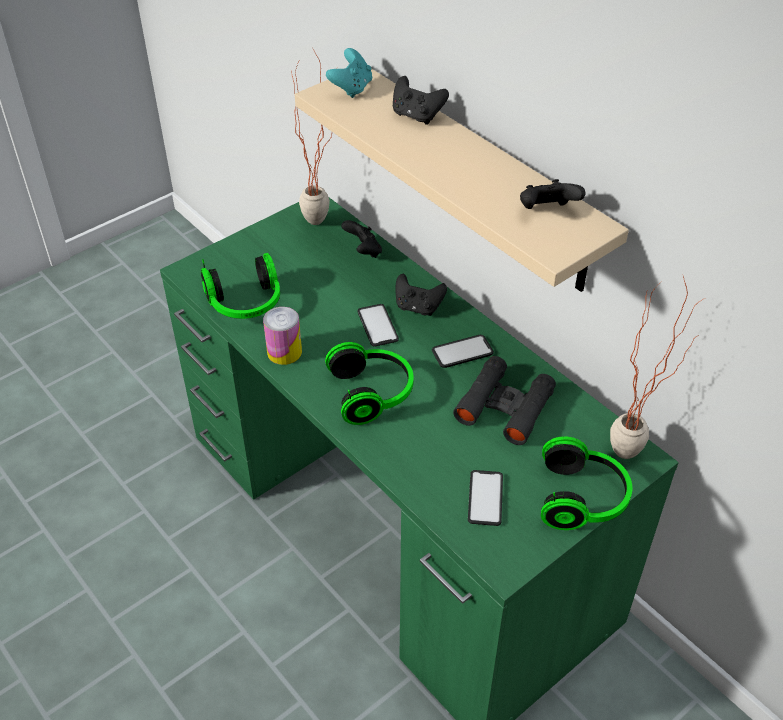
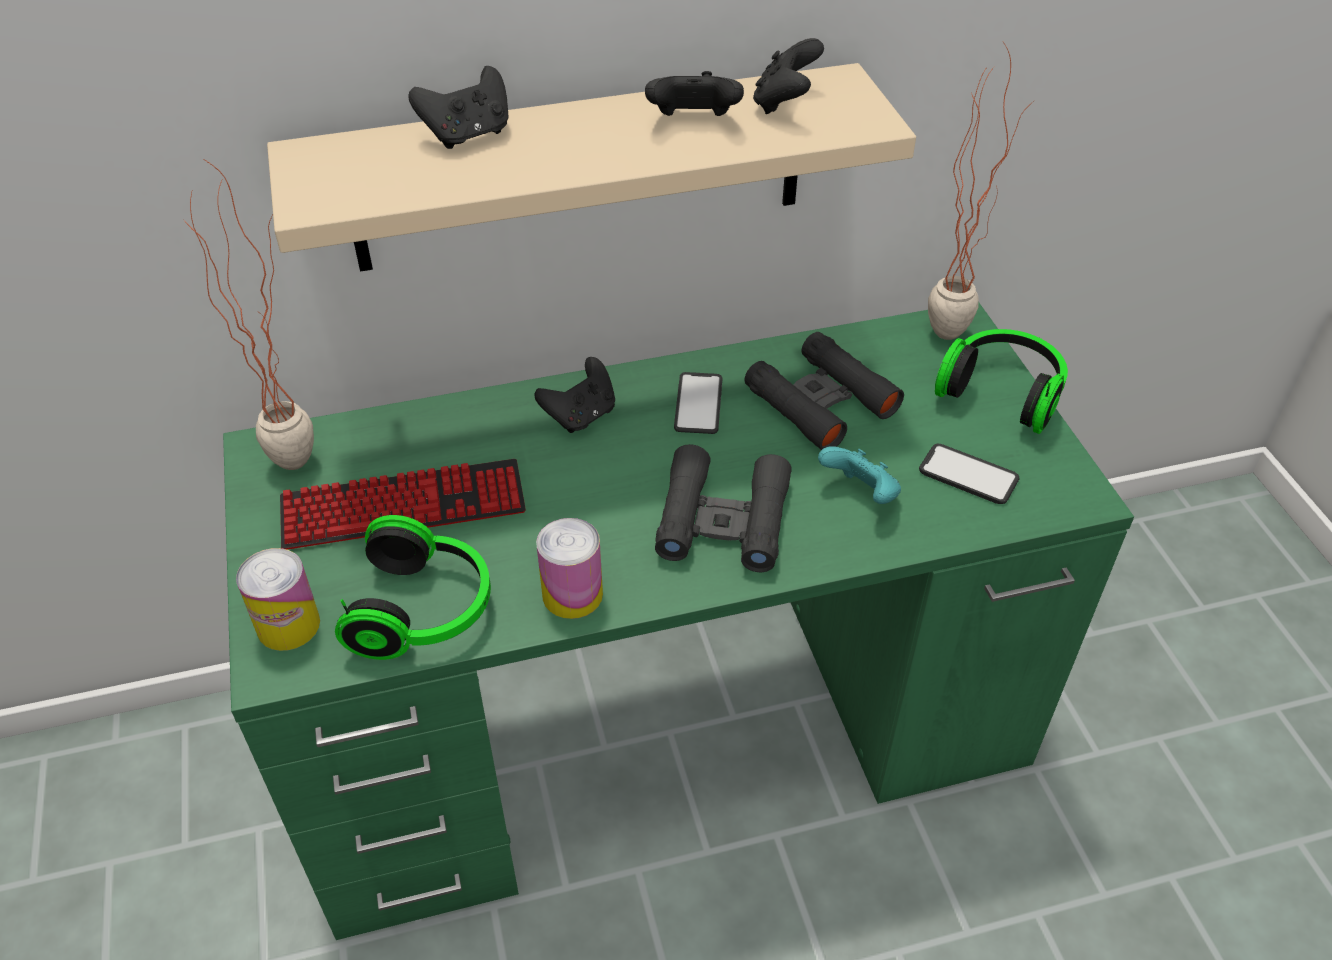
camera: 65 degrees left, 0 degrees up
(214, 265) = (288, 625): none -> can
(308, 269) = (403, 507): none -> keyboard
(351, 88) = (328, 171): turquoise game controller -> turquoise game controller (861, 494)
(363, 251) = (414, 431): black game controller -> black game controller (693, 122)
(373, 393) = (723, 520): headphones -> black binoculars
(377, 326) = (589, 470): phone -> none

